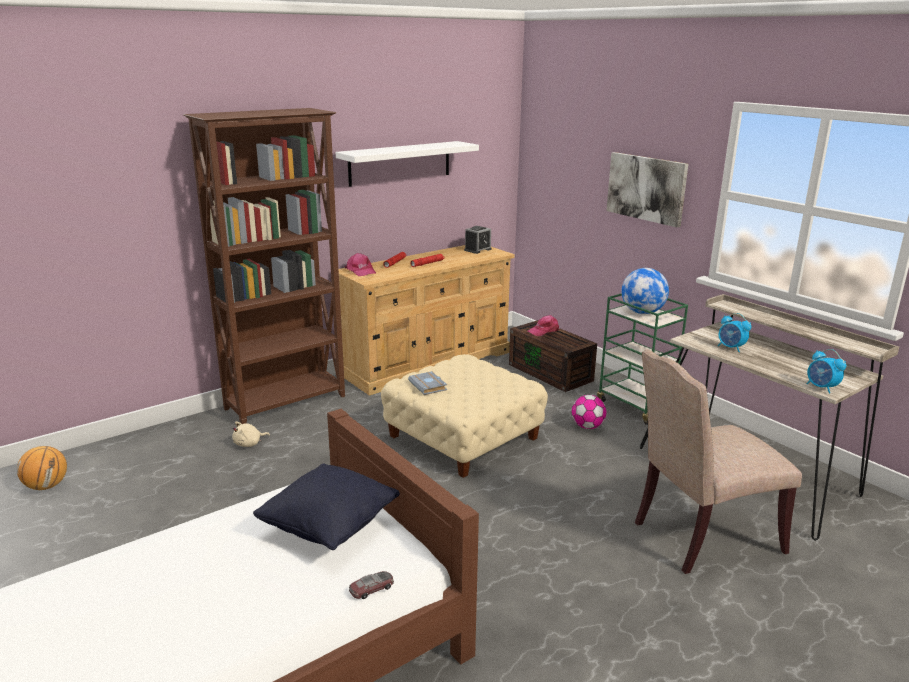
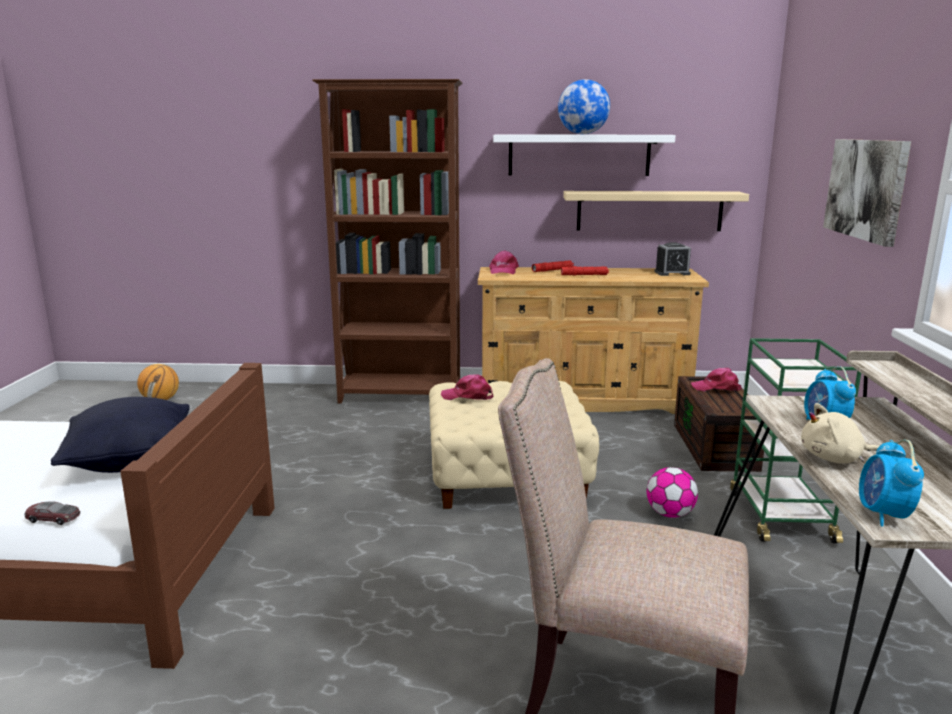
camera: 40 degrees right, 5 degrees down
(249, 444) = (321, 416): beige plush toy -> beige plush toy (834, 459)
(429, 386) = (468, 396): grey book -> pink cap
(450, 202) = (649, 211): none -> beige shelf
(642, 312) = (796, 370): globe -> globe (583, 134)

